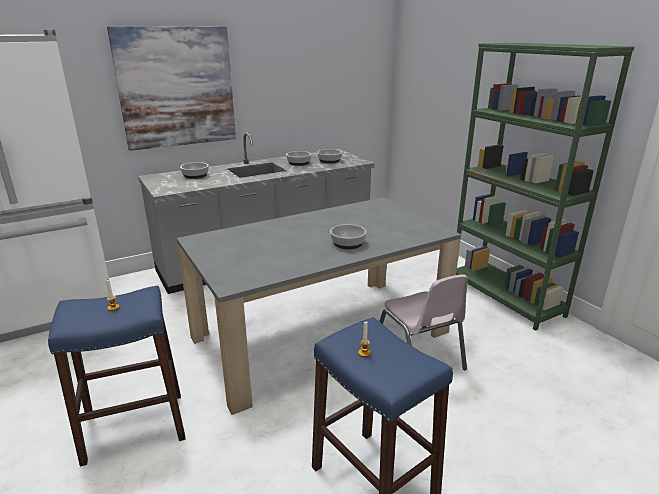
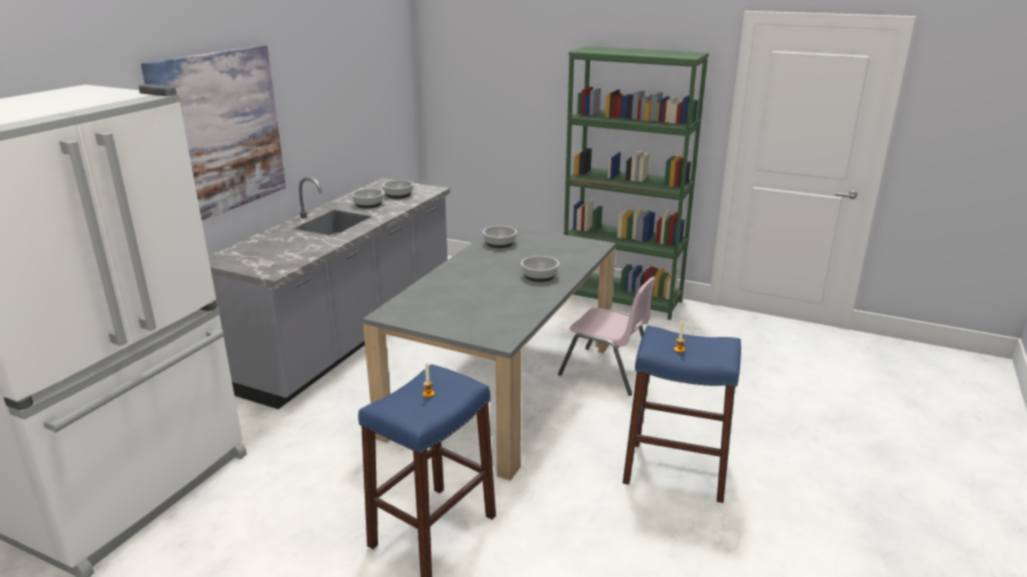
camera: 35 degrees left, 0 degrees up
(195, 176) = (272, 245): bowl -> bowl (500, 243)

